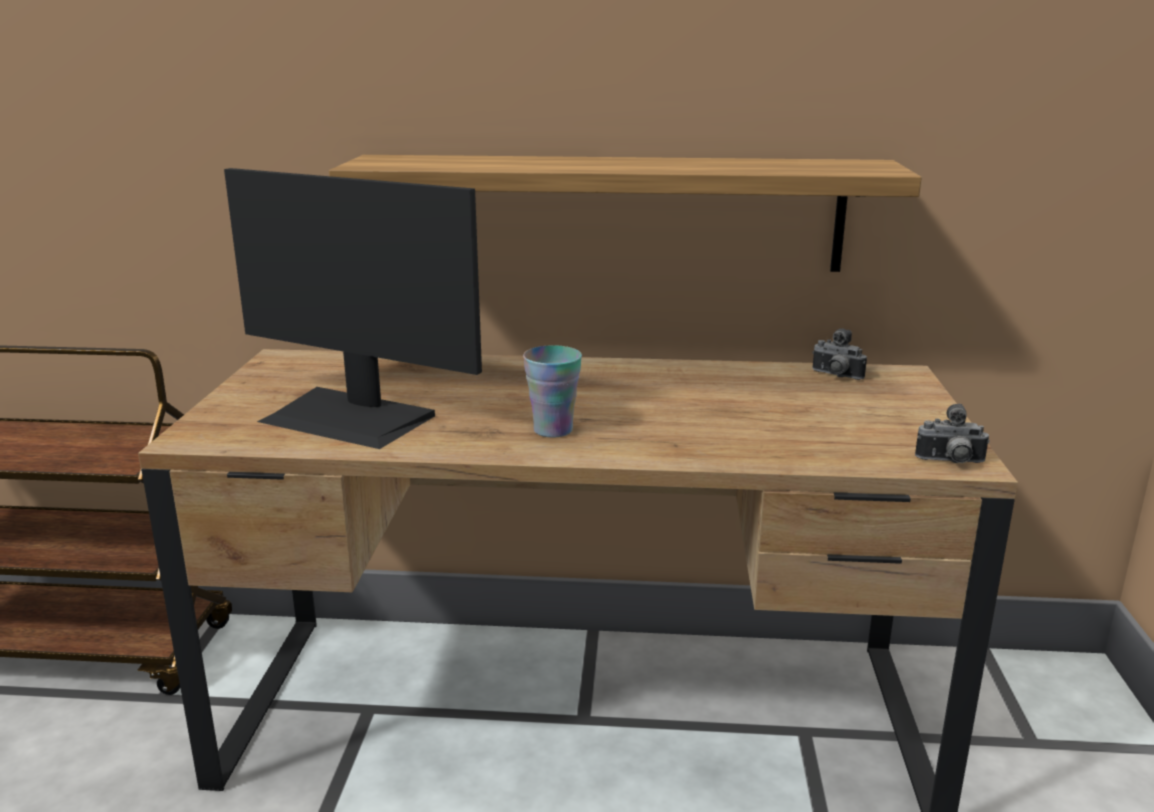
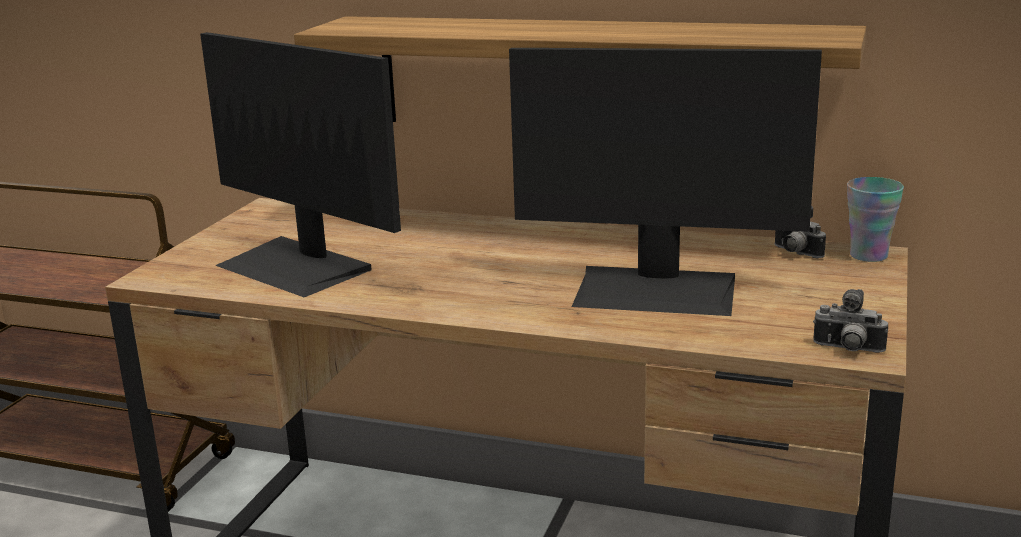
camera: 15 degrees right, 0 degrees up
(553, 430) = (470, 290): cup -> cup (868, 255)
(736, 418) = (656, 291): none -> monitor

